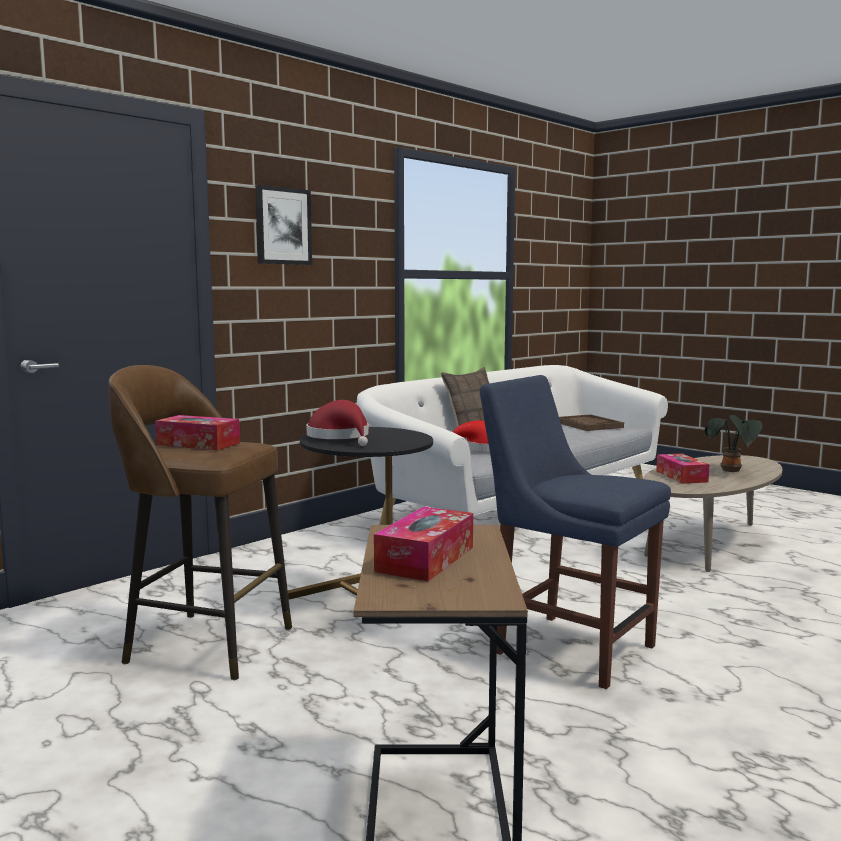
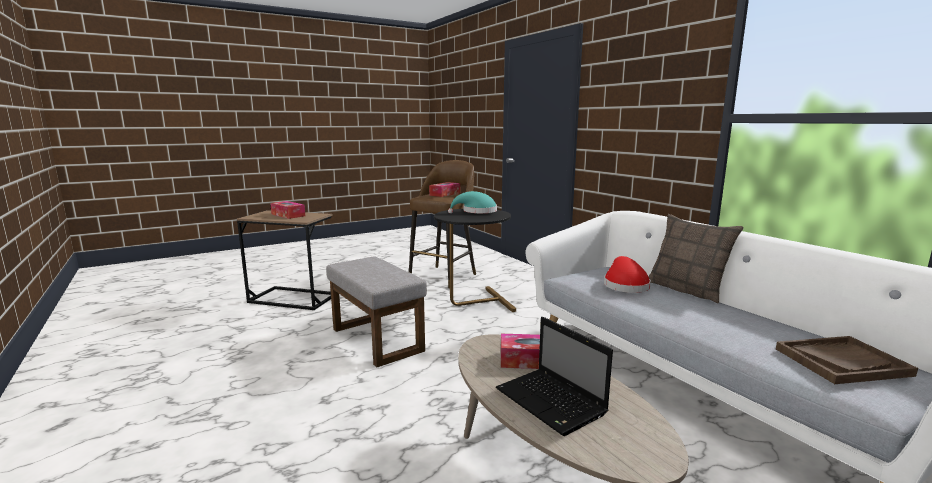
camera: 105 degrees right, 5 degrees up
(283, 226) = (620, 86): picture -> none
(341, 437) = (476, 212): red hat -> turquoise hat
(568, 646) = (378, 340): blue chair -> grey ottoman
(732, 471) = (552, 402): potted plant -> laptop

